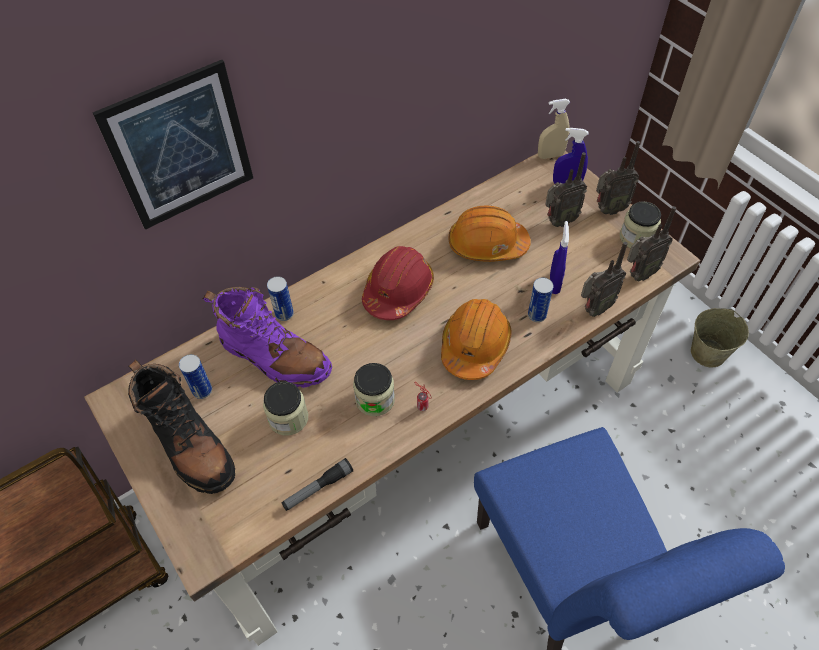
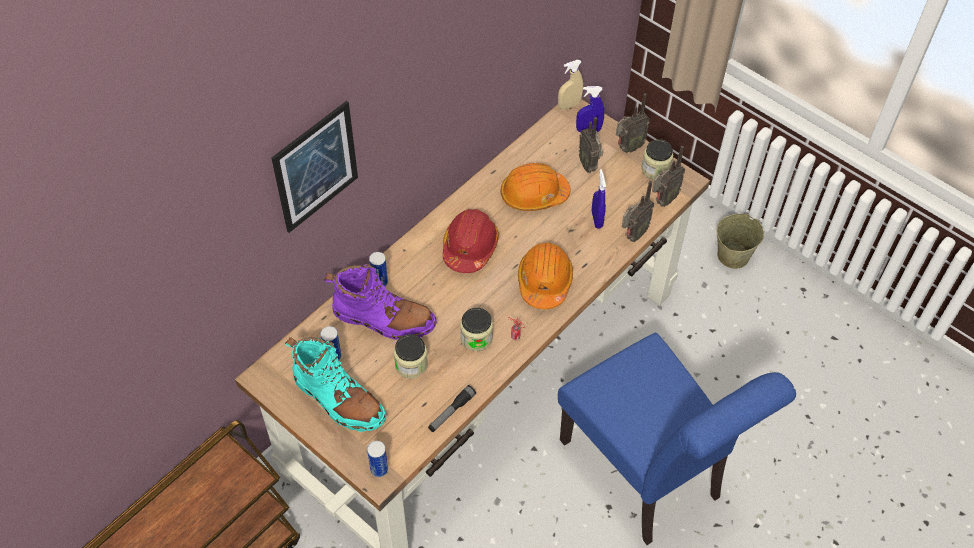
camera: 15 degrees left, 0 degrees up
(190, 444) = (338, 399): black boot -> turquoise boot
(537, 315) = (588, 248): can -> can (379, 469)
(558, 221) = (589, 165): radio -> radio turned 105 degrees clockwise

